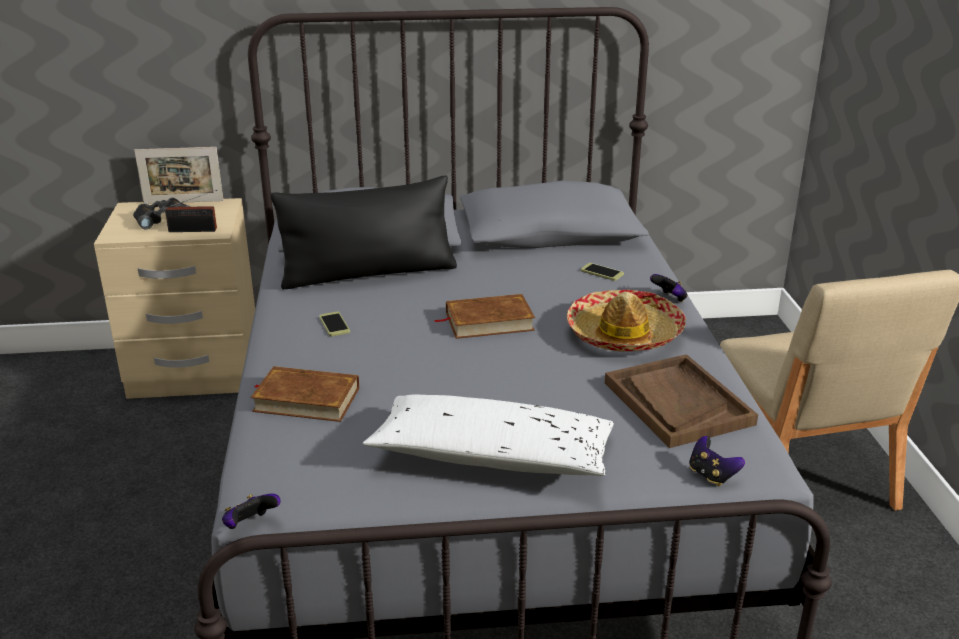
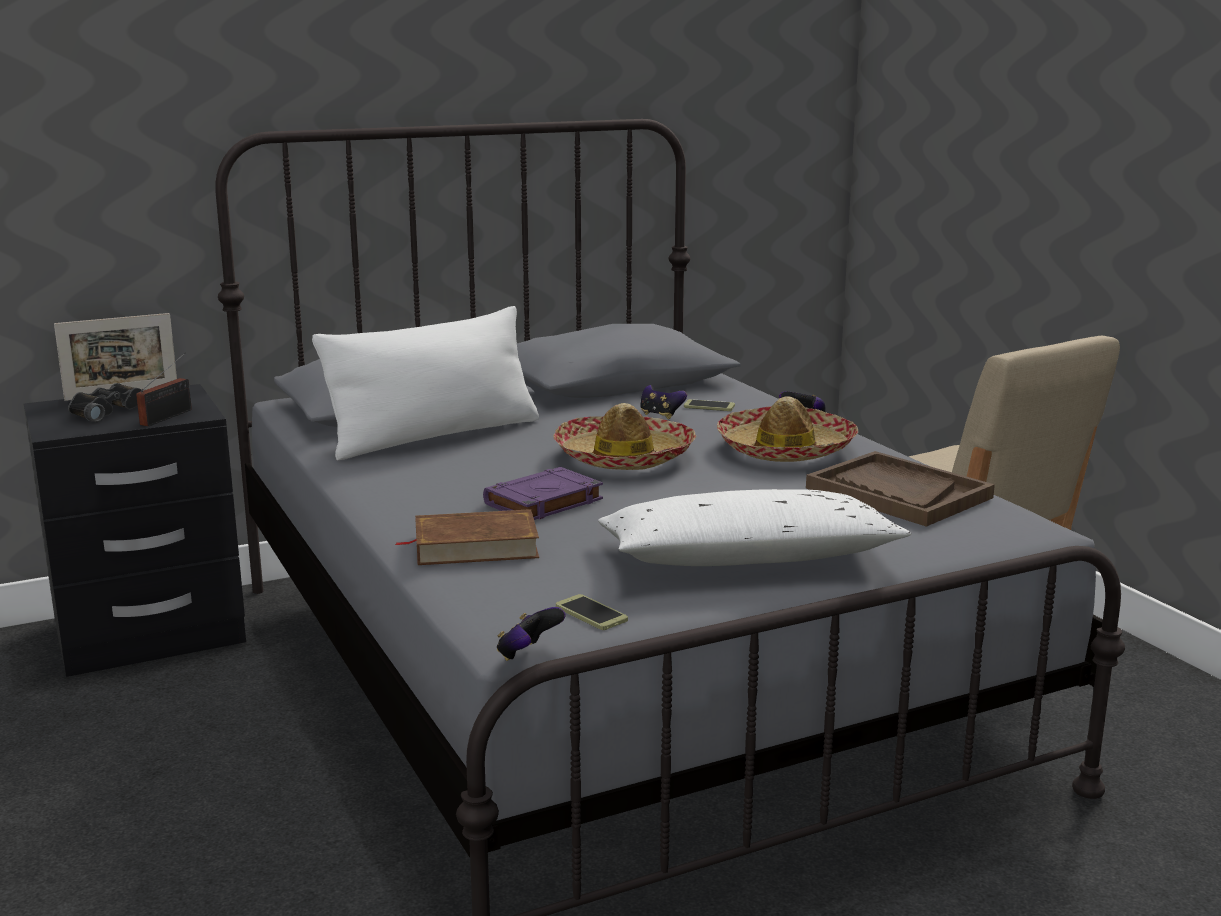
camera: 20 degrees left, 10 degrees down
(195, 230) = (169, 416): radio -> radio turned 45 degrees counterclockwise
(195, 372) = (149, 634): beige nightstand -> black nightstand
(334, 325) = (439, 482): phone -> phone (591, 613)
(368, 274) = (435, 436): black pillow -> white pillow
(390, 361) = (543, 502): none -> purple book
(488, 321) = (624, 457): brown book -> hat
(711, 475) = (990, 539): game controller -> game controller (660, 415)

